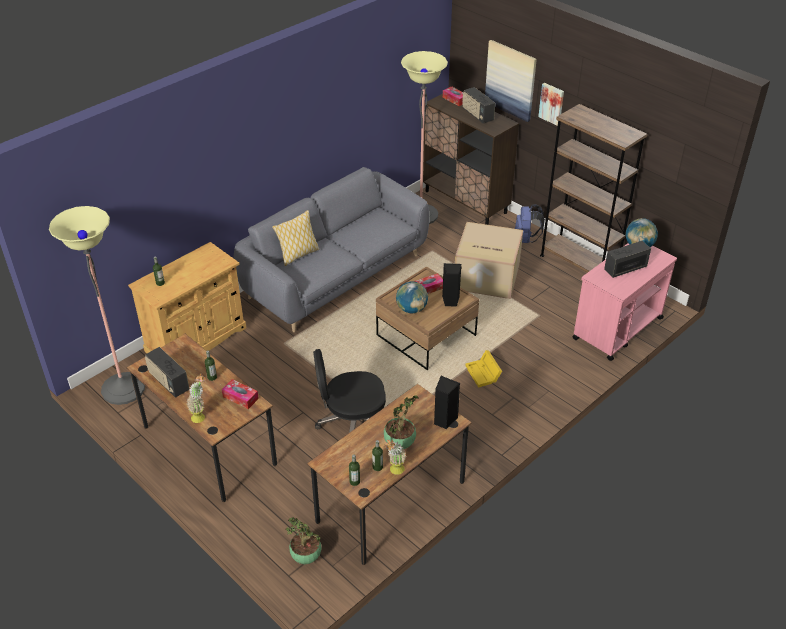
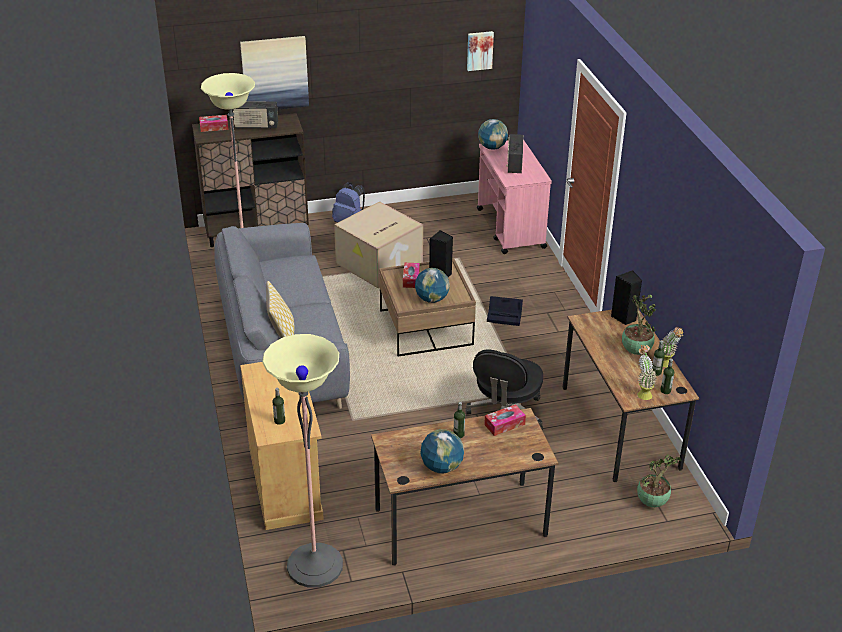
camera: 60 degrees left, 5 degrees down
(168, 382) = (441, 467): radio -> globe
(200, 415) = (510, 458): potted plant -> potted plant (642, 393)
(483, 374) = (505, 316): yellow storage box -> black storage box
(552, 103) = (332, 73): picture -> picture (479, 50)
(578, 264) = (413, 212): brown bookcase -> none

